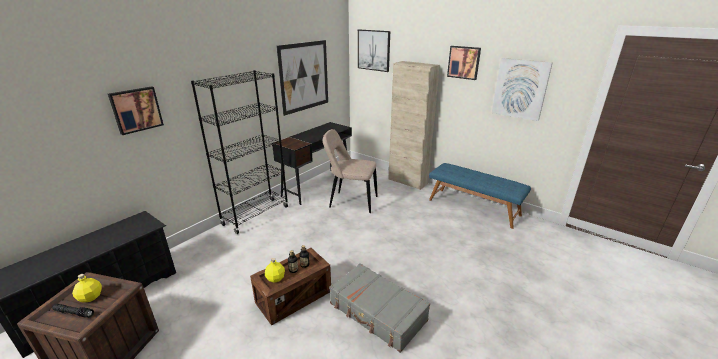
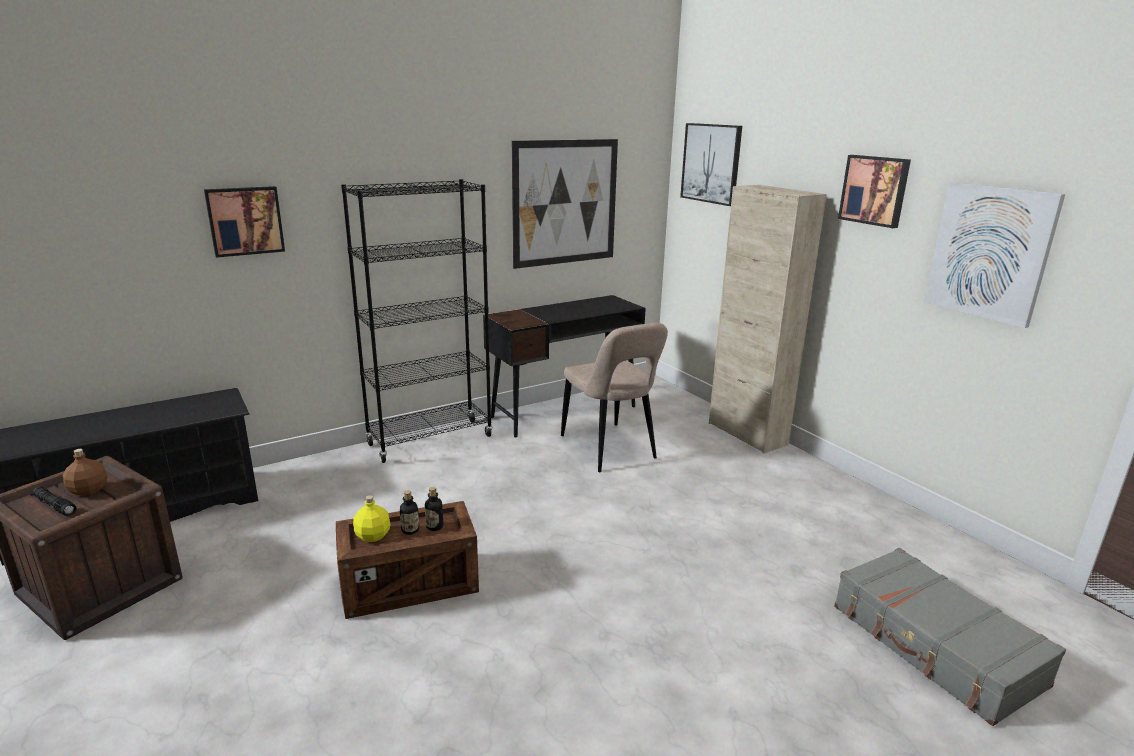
camera: 20 degrees right, 5 degrees down
(91, 297) = (89, 490): yellow bottle -> brown bottle
(351, 202) = (610, 449): beige chair -> beige chair turned 150 degrees counterclockwise
(377, 312) = (540, 652): grey suitcase -> grey suitcase (934, 646)
(473, 207) = (866, 508): blue bench -> none

